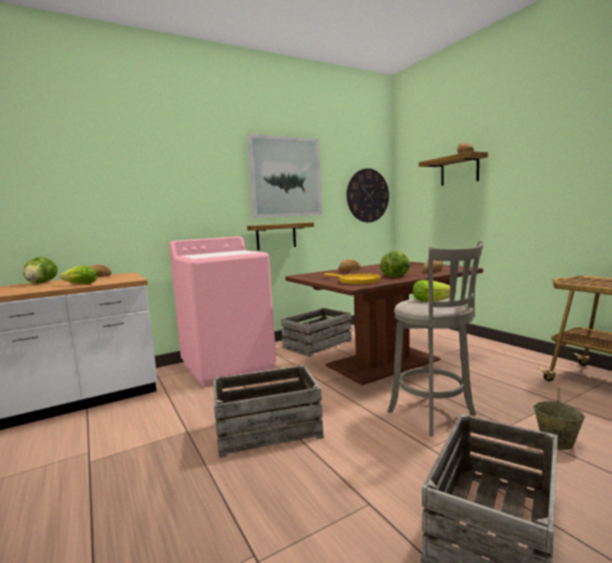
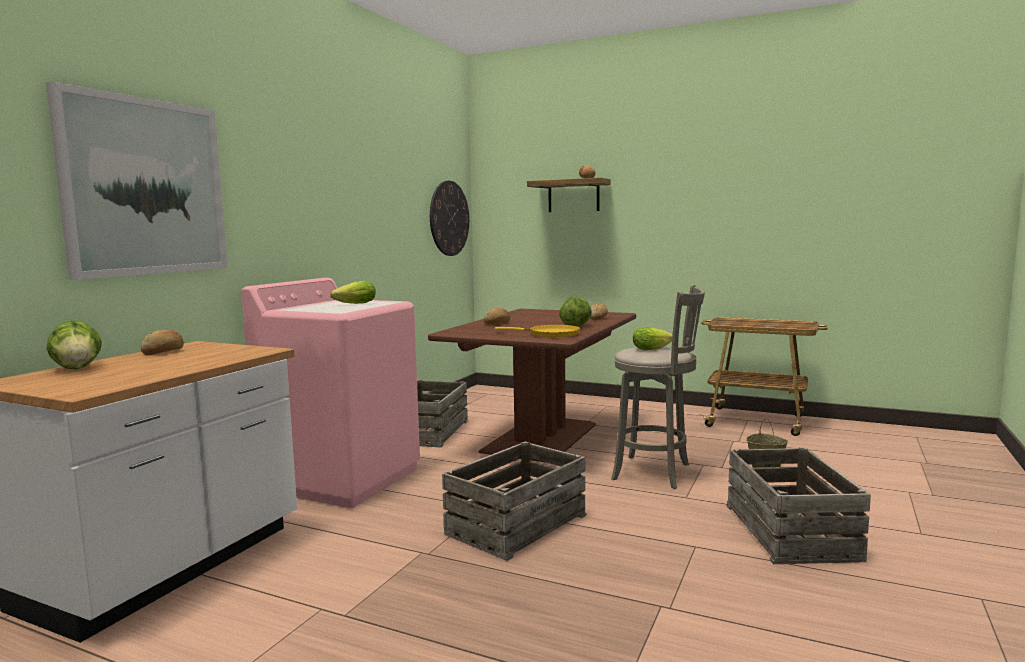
camera: 35 degrees left, 0 degrees up
(78, 284) = (191, 363): lettuce -> lettuce (353, 304)
(276, 236) = (359, 277): shelf -> none
(285, 177) = (369, 189): picture -> picture (145, 187)

